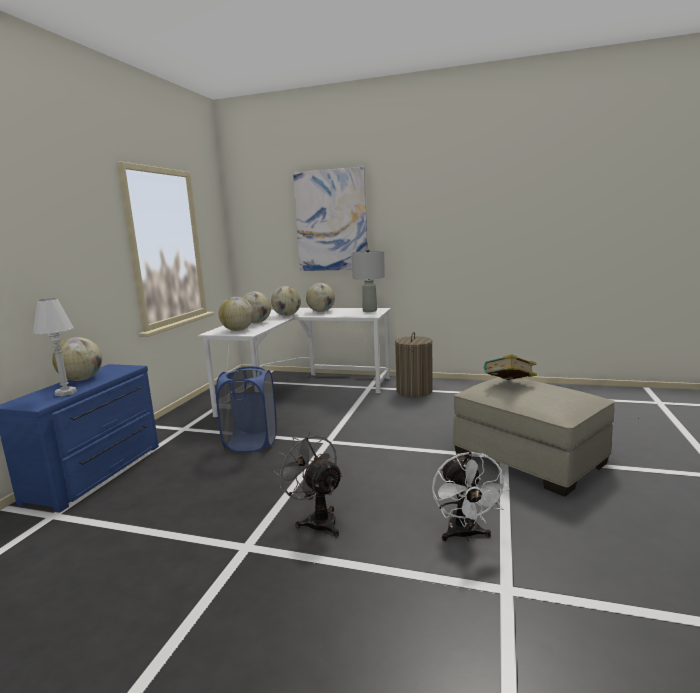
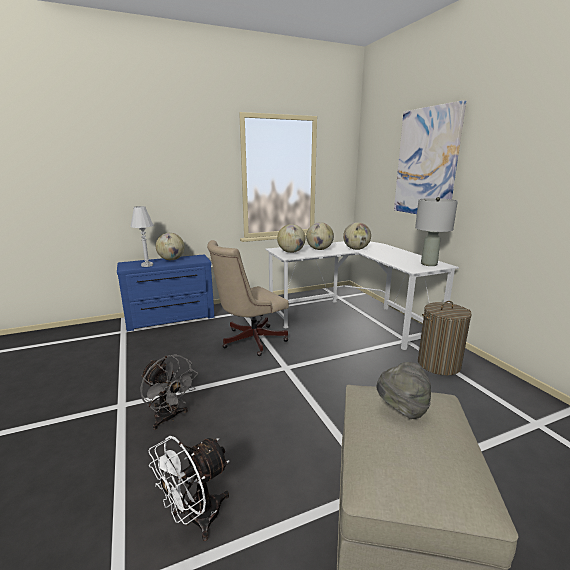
camera: 50 degrees right, 5 degrees up
(251, 443) = (249, 341): blue laundry basket -> beige office chair
(317, 520) = (169, 418): grey fan -> grey fan turned 120 degrees clockwise
(321, 311) = (389, 253): globe -> none
(509, 385) = (401, 409): book -> grey hat

